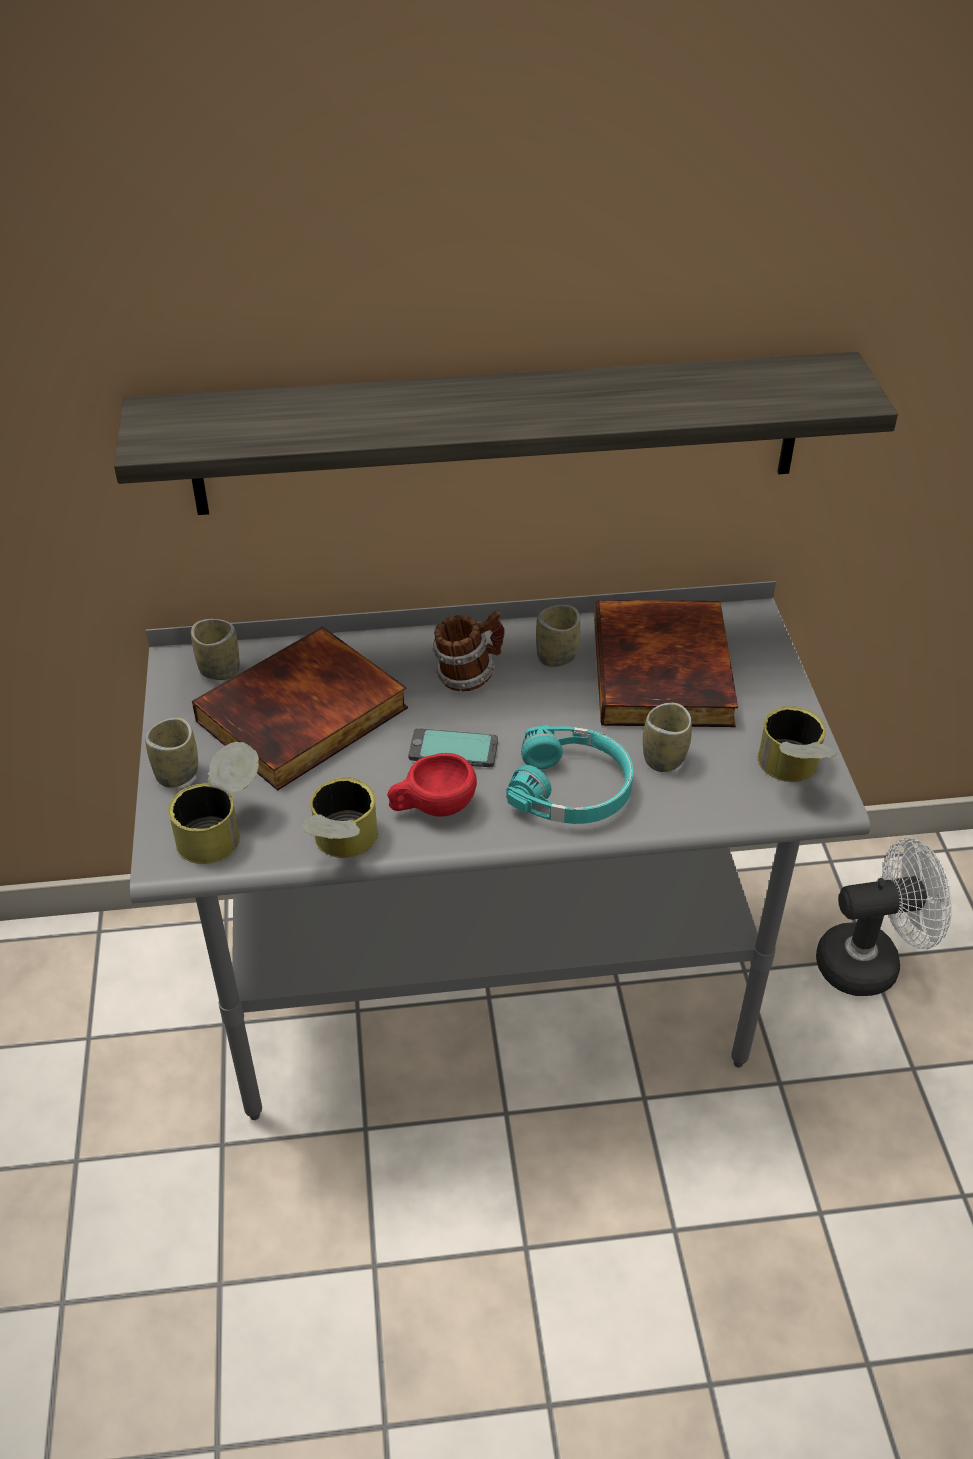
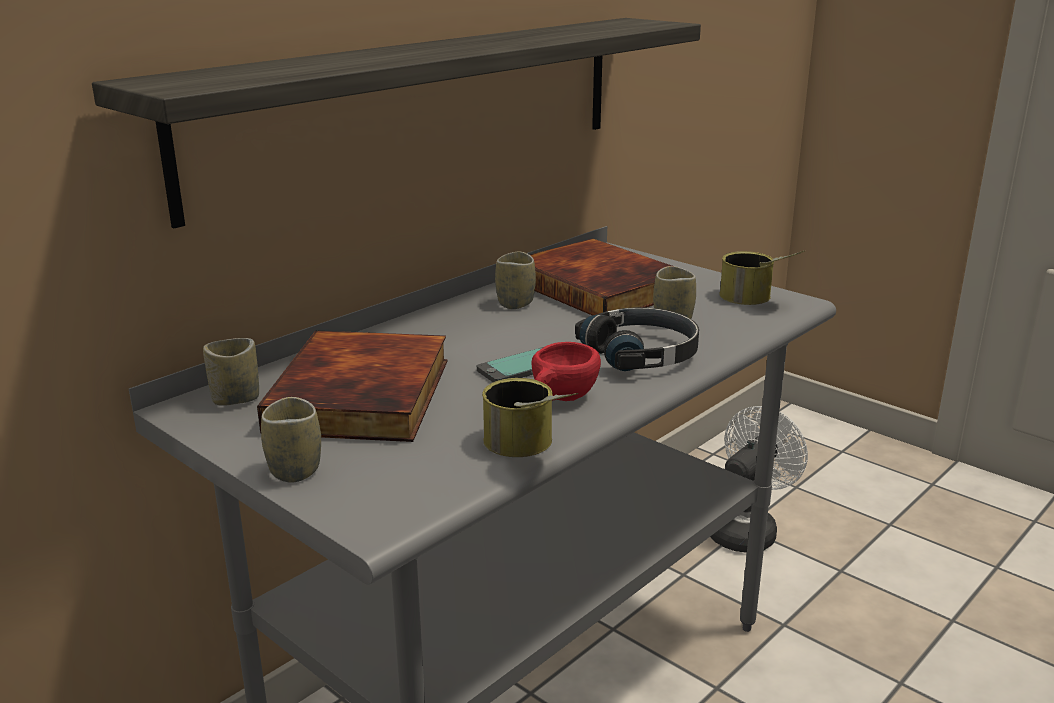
camera: 40 degrees left, 20 degrees down
(222, 828) = (398, 482): can -> none
(468, 675) = (466, 331): mug -> none
(572, 788) = (642, 353): turquoise headphones -> black headphones

